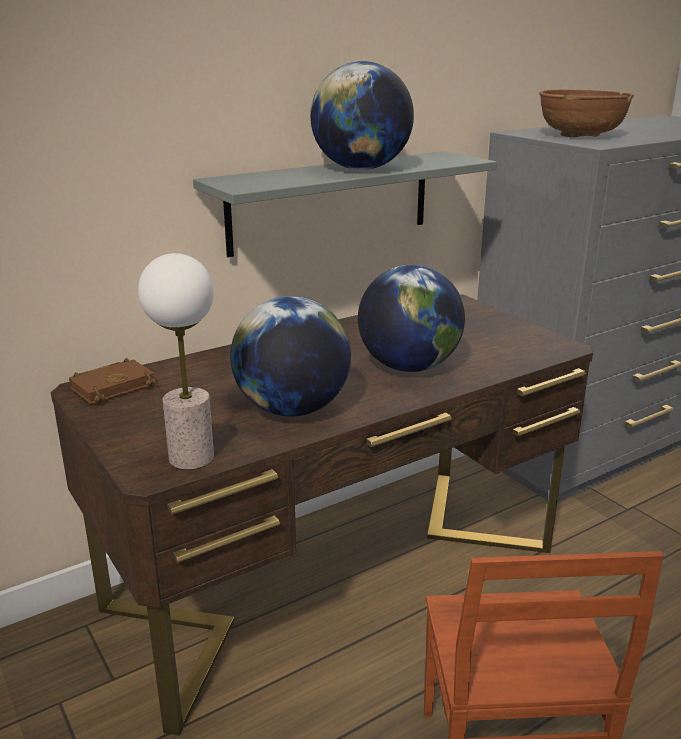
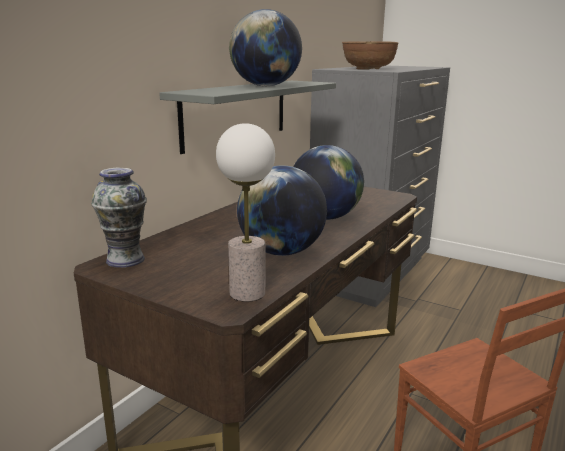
camera: 25 degrees left, 5 degrees down
(113, 386) = (125, 260): brown book -> vase

